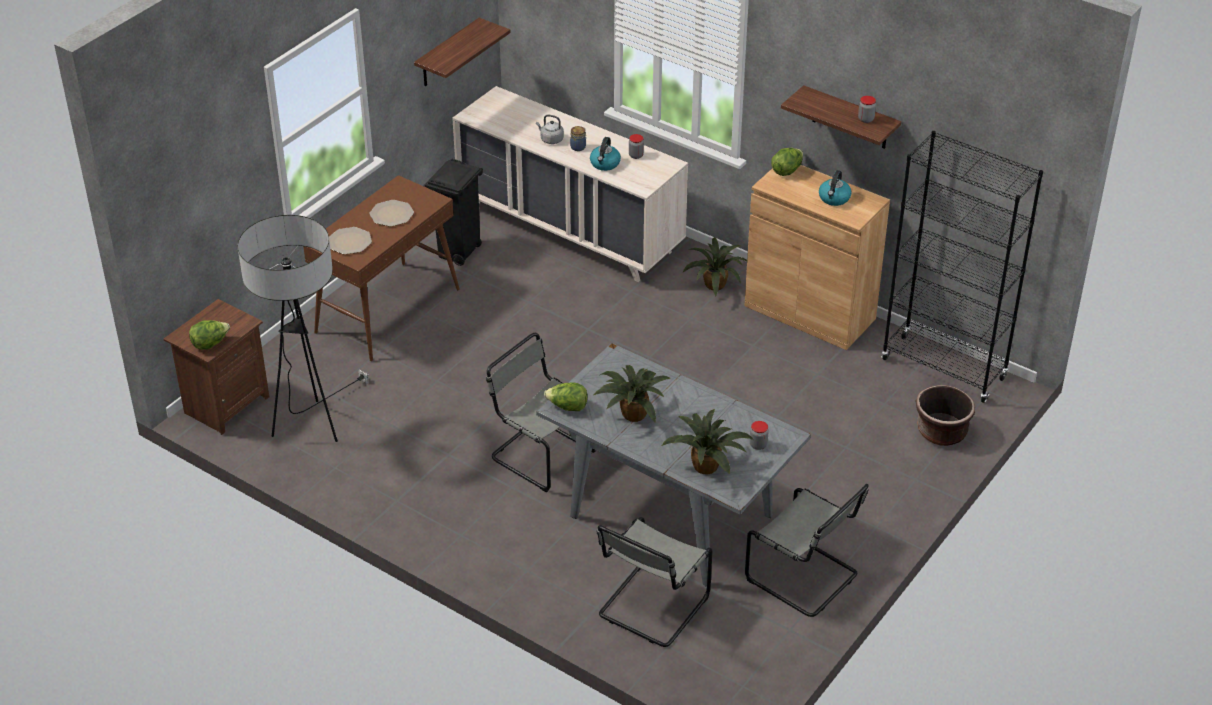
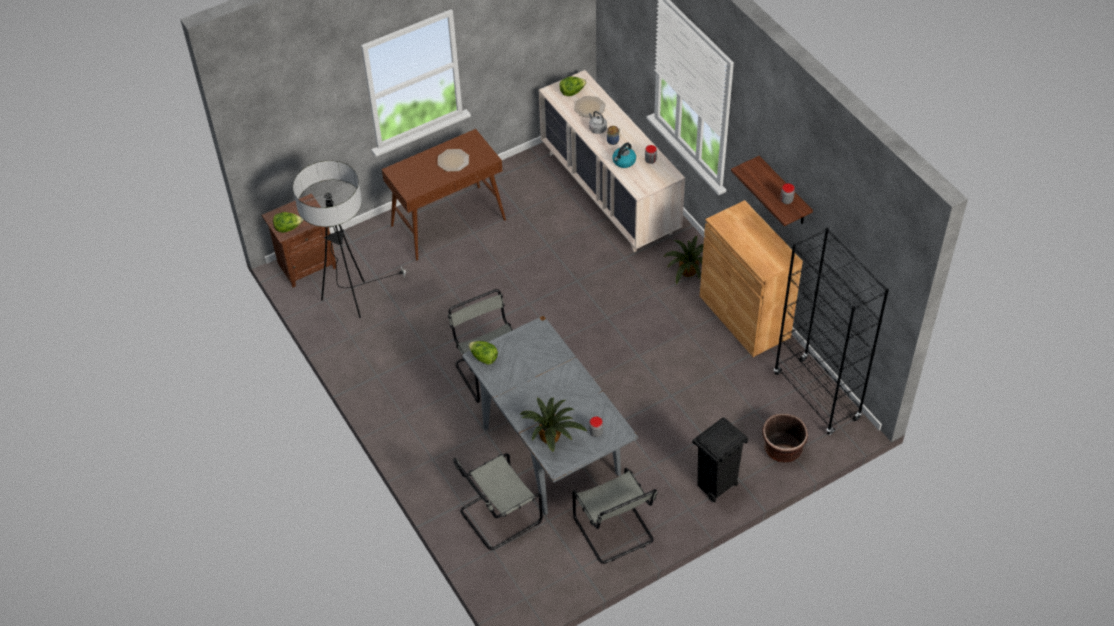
camera: 25 degrees right, 10 degrees up
(349, 242) = (413, 176): plate -> plate (589, 107)
(447, 54) = (541, 44): shelf -> none
(458, 253) = (521, 189): black trash can -> black trash can (715, 487)
(632, 413) = (524, 378): potted plant -> none
(787, 170) = (740, 212): lettuce -> lettuce (572, 92)
(834, 198) = (760, 247): kettle -> none

